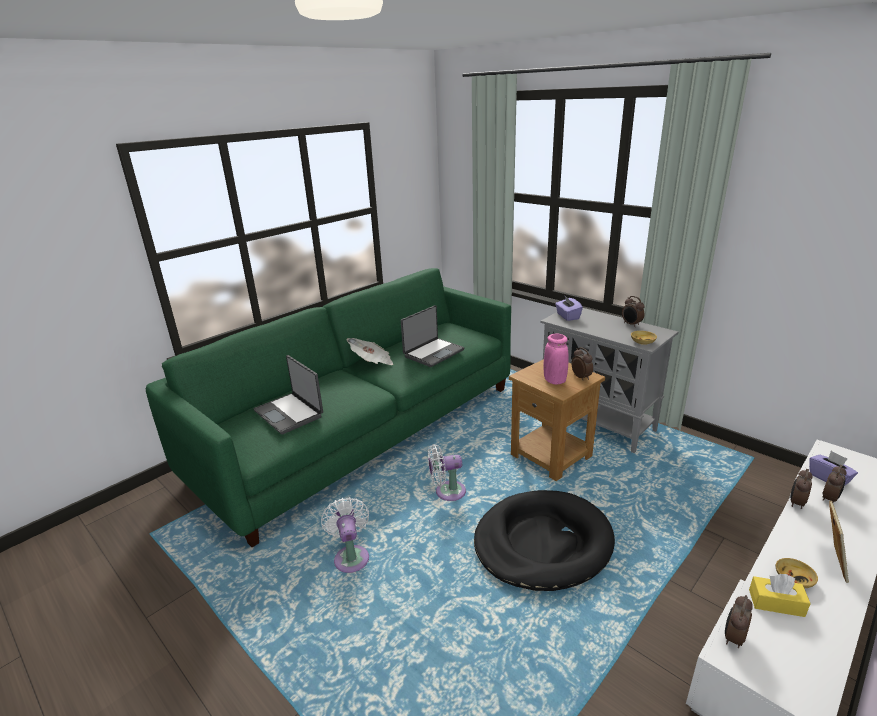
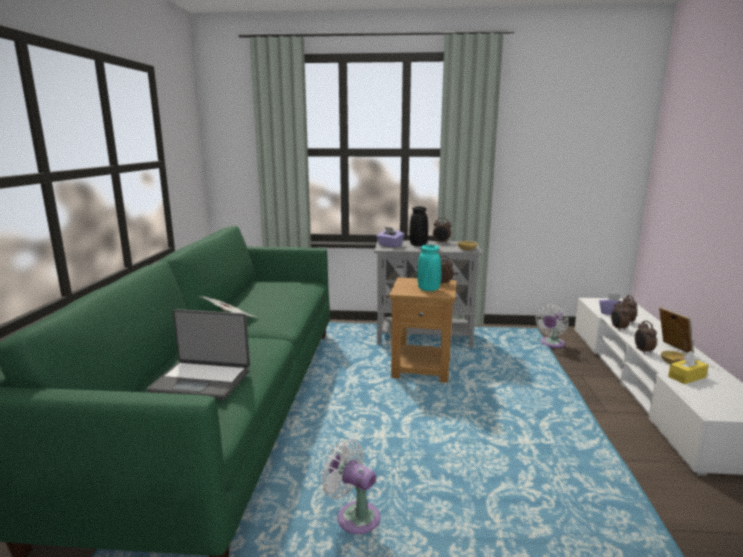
camera: 40 degrees left, 10 degrees down
(433, 353) = (284, 300): laptop -> none
(447, 492) = (375, 424): white fan -> white fan (551, 344)
(542, 543) = (492, 426): black dog bed -> none
(554, 381) = (428, 289): pink vase -> turquoise vase
(598, 322) = (418, 245): none -> black vase
(733, 637) = (700, 402): alarm clock -> alarm clock (642, 351)

